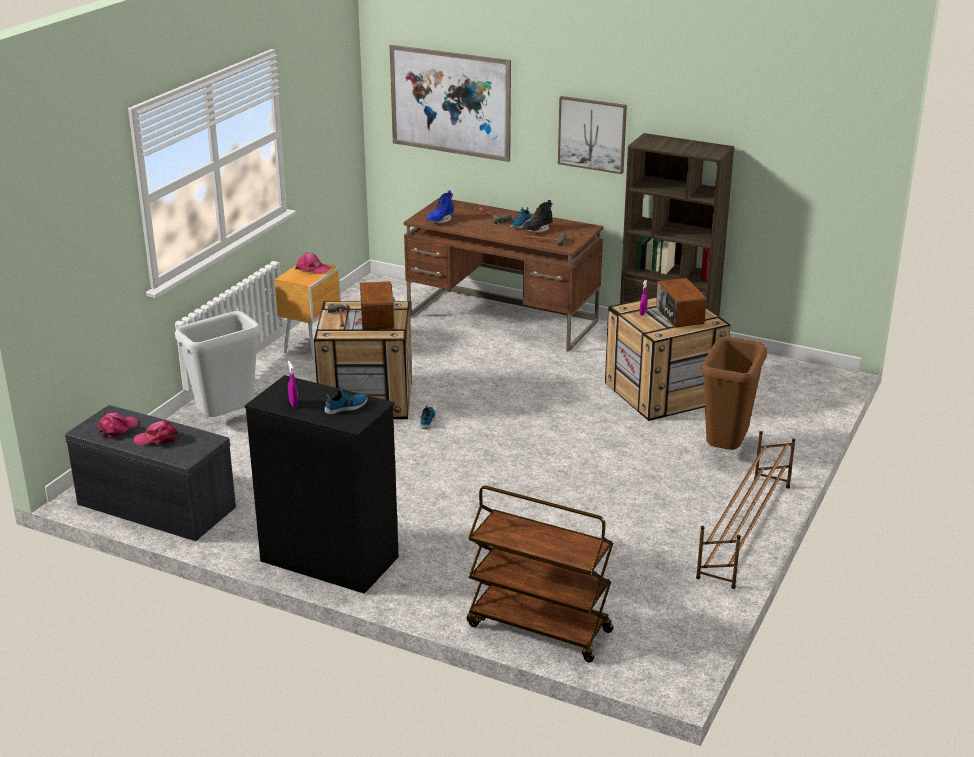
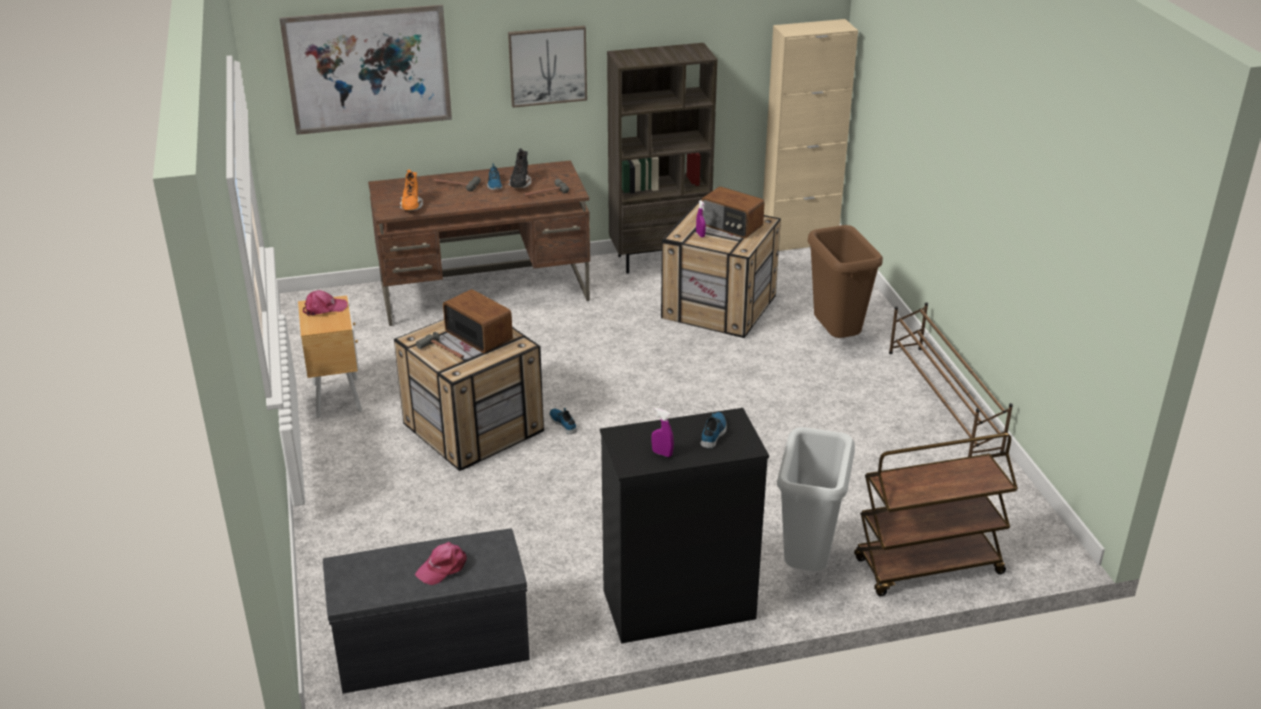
camera: 40 degrees left, 5 degrees up
(117, 429) = (381, 579): pink cap -> none
(227, 419) = (364, 516): grey trash can -> grey trash can (805, 563)
(440, 220) = (411, 206): blue boot -> orange boot
(810, 372) = (799, 241): none -> beige cabinet

